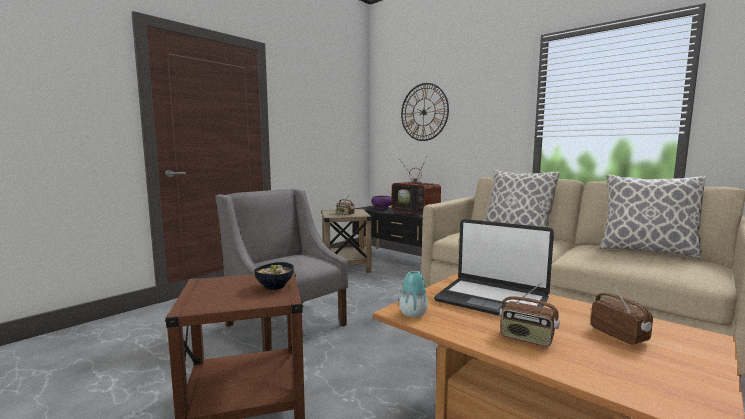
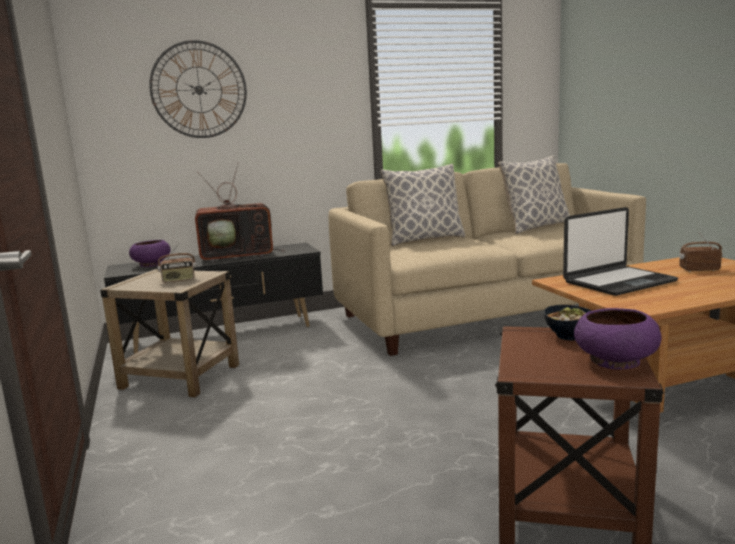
camera: 60 degrees left, 5 degrees up
(221, 301) = (614, 361): none -> purple bowl
(285, 324) = (354, 455): grey armchair -> none
(413, 314) = (644, 306): vase -> none
(526, 338) = (702, 287): radio -> none

